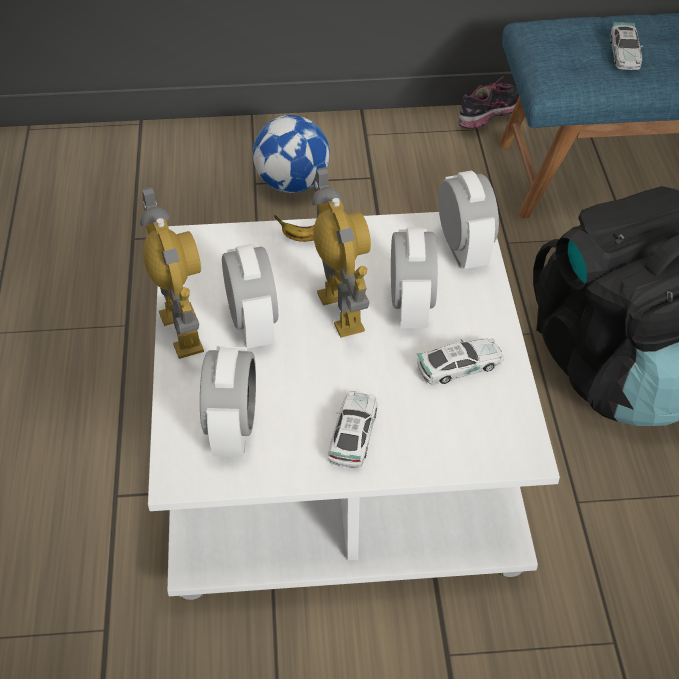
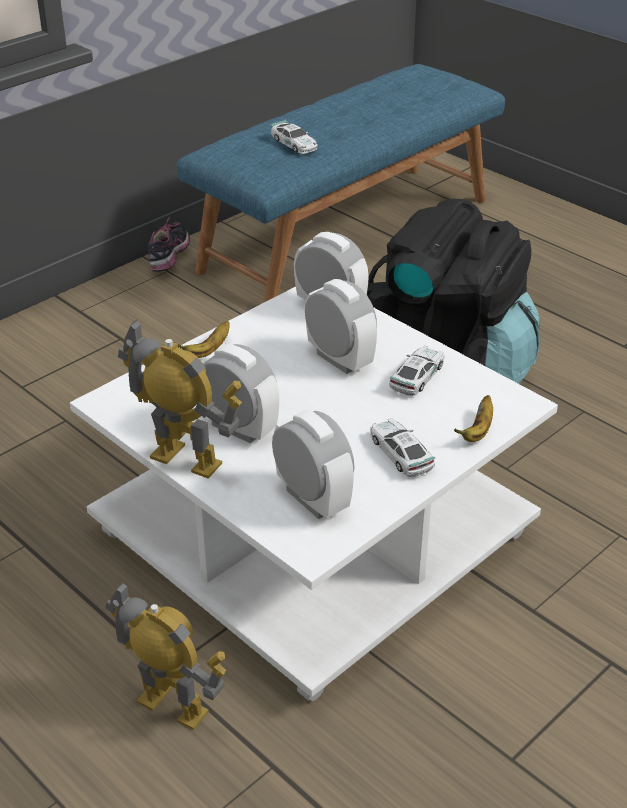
camera: 40 degrees left, 10 degrees down
(292, 184) = (56, 372): football -> none
(341, 311) = (292, 385): toy robot -> toy robot (172, 706)
(447, 456) = (477, 431): none -> banana

